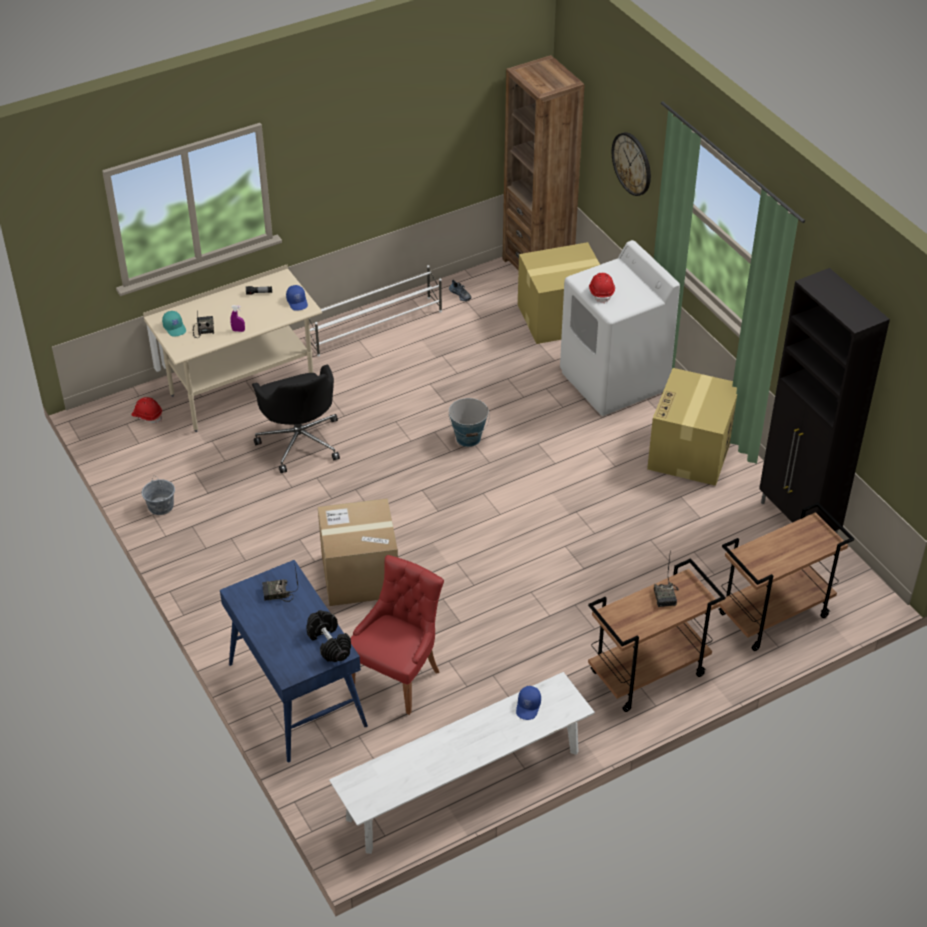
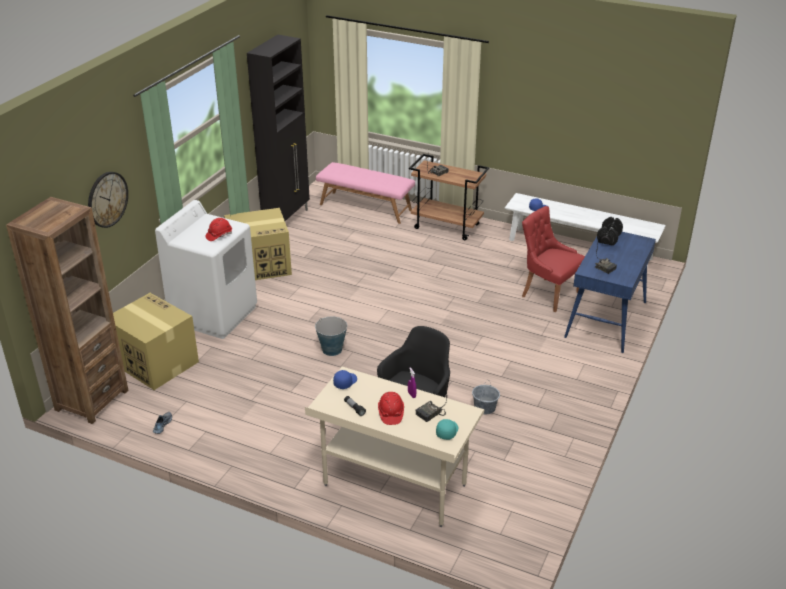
camera: 125 degrees left, 10 degrees down
(147, 416) = (478, 526): red hard hat -> red hard hat (390, 413)
(161, 506) = (553, 457): grey bucket -> grey bucket (484, 408)
(360, 575) = (499, 338): cardboard box -> none
(375, 326) = (243, 453): white shoe rack -> none
(398, 676) = (548, 293): red chair -> red chair turned 45 degrees clockwise
(773, 616) = (366, 207): brown cart -> pink bench

